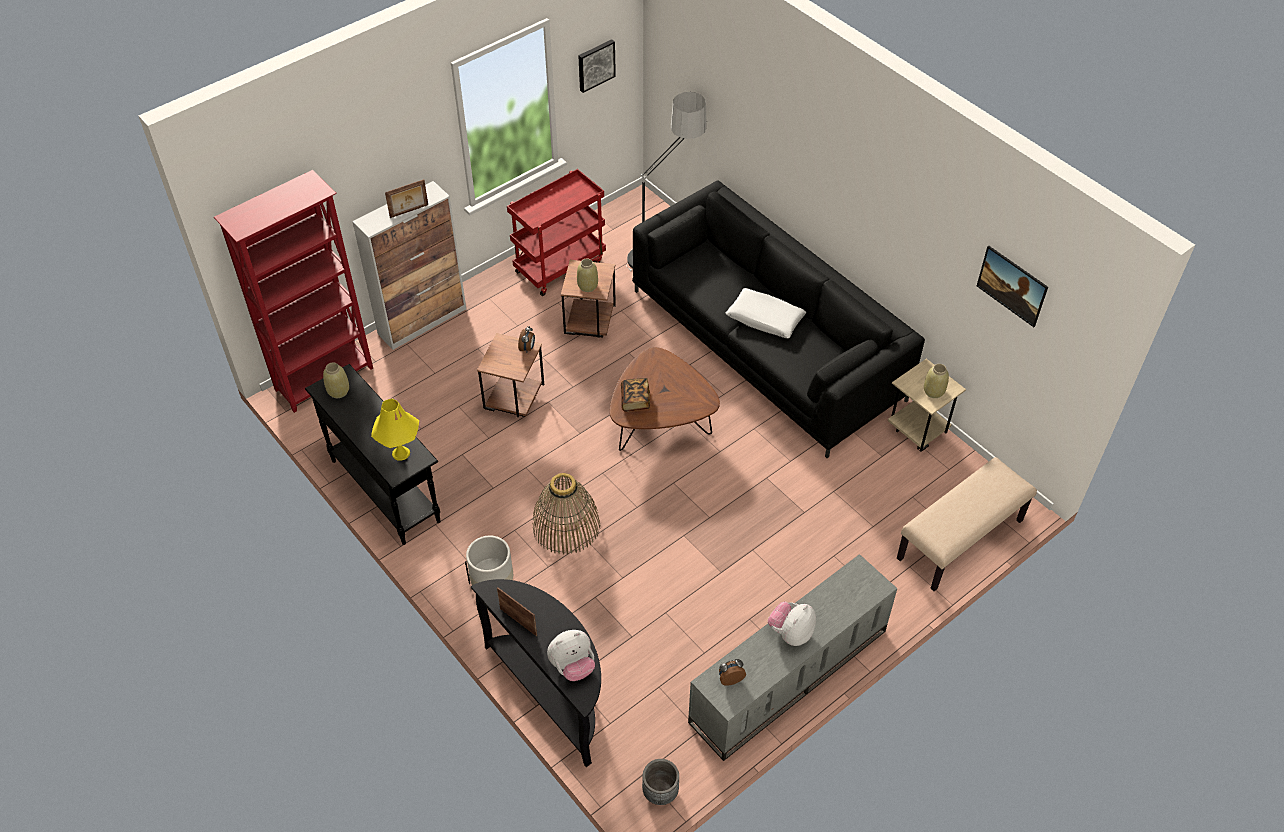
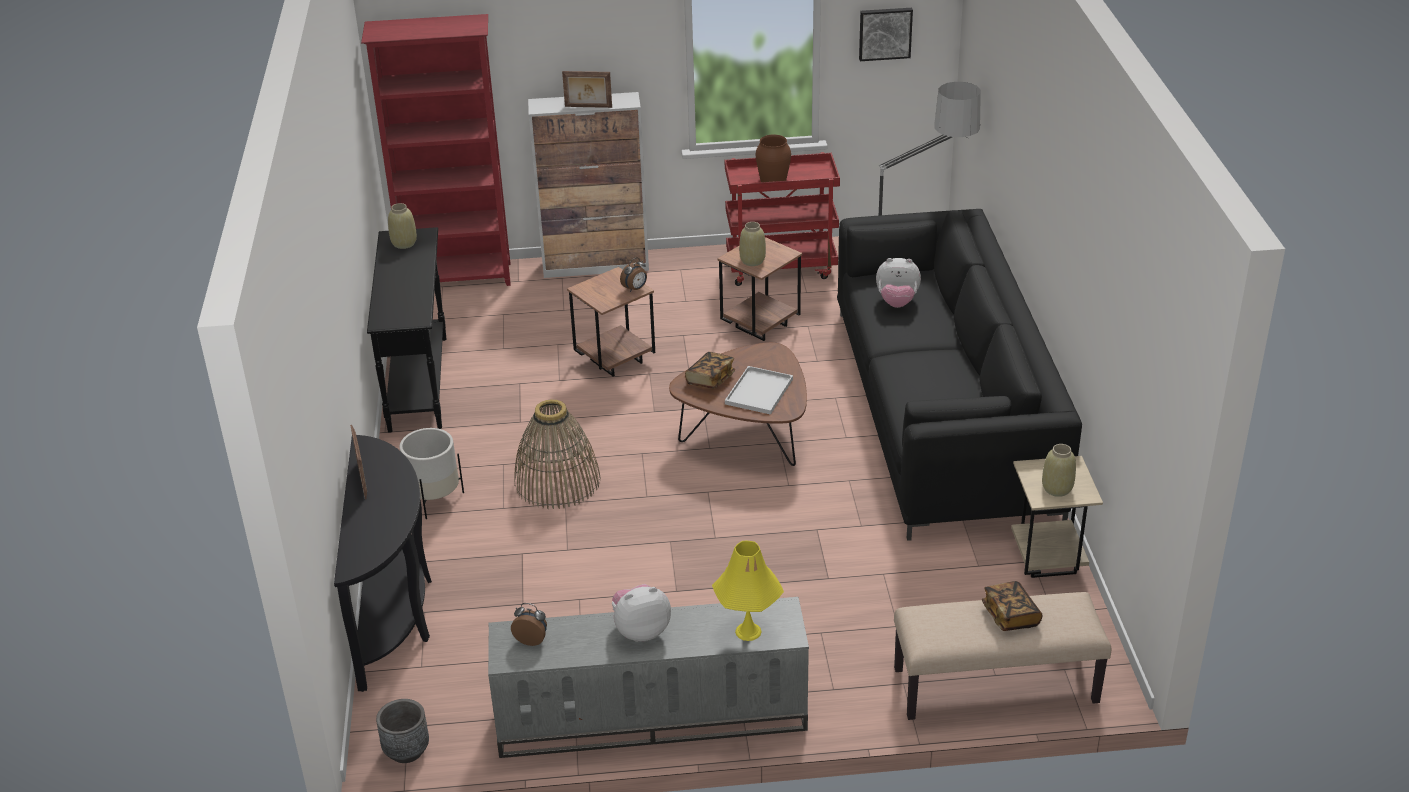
camera: 35 degrees right, 15 degrees down
(401, 453) = (405, 308): yellow table lamp -> yellow table lamp (748, 631)
(553, 209) = (773, 179): none -> brown vase
(572, 666) = (370, 538): plush toy -> plush toy (897, 302)
(677, 396) = (759, 392): none -> white tray
(765, 319) = (924, 357): white pillow -> none
(973, 498) = (1010, 616): none -> book
(1009, 295) = (1137, 344): picture -> none

